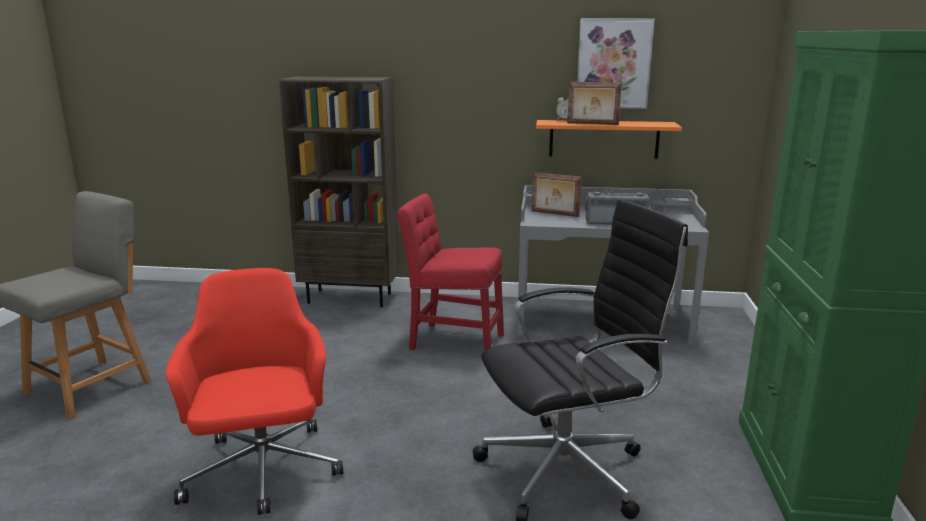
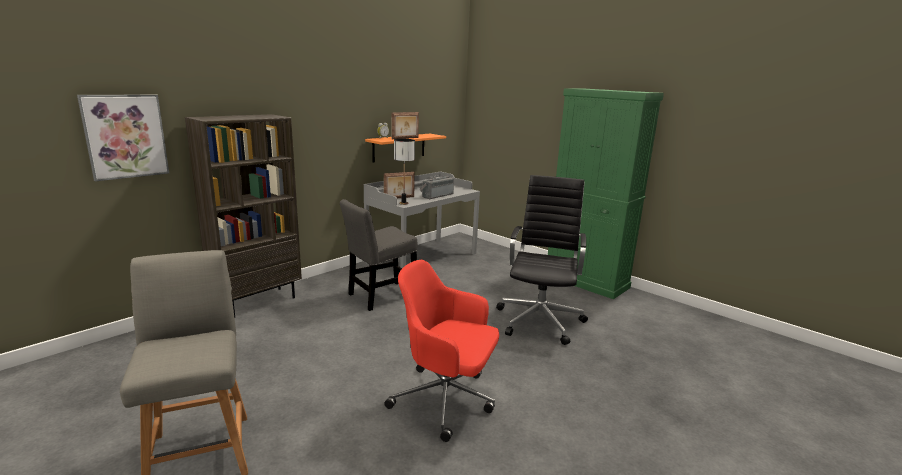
camera: 55 degrees left, 0 degrees up
(452, 341) = (380, 296): red chair -> grey chair
(538, 221) = (404, 203): none -> table lamp
(613, 64) = (401, 100): picture -> picture (125, 136)

